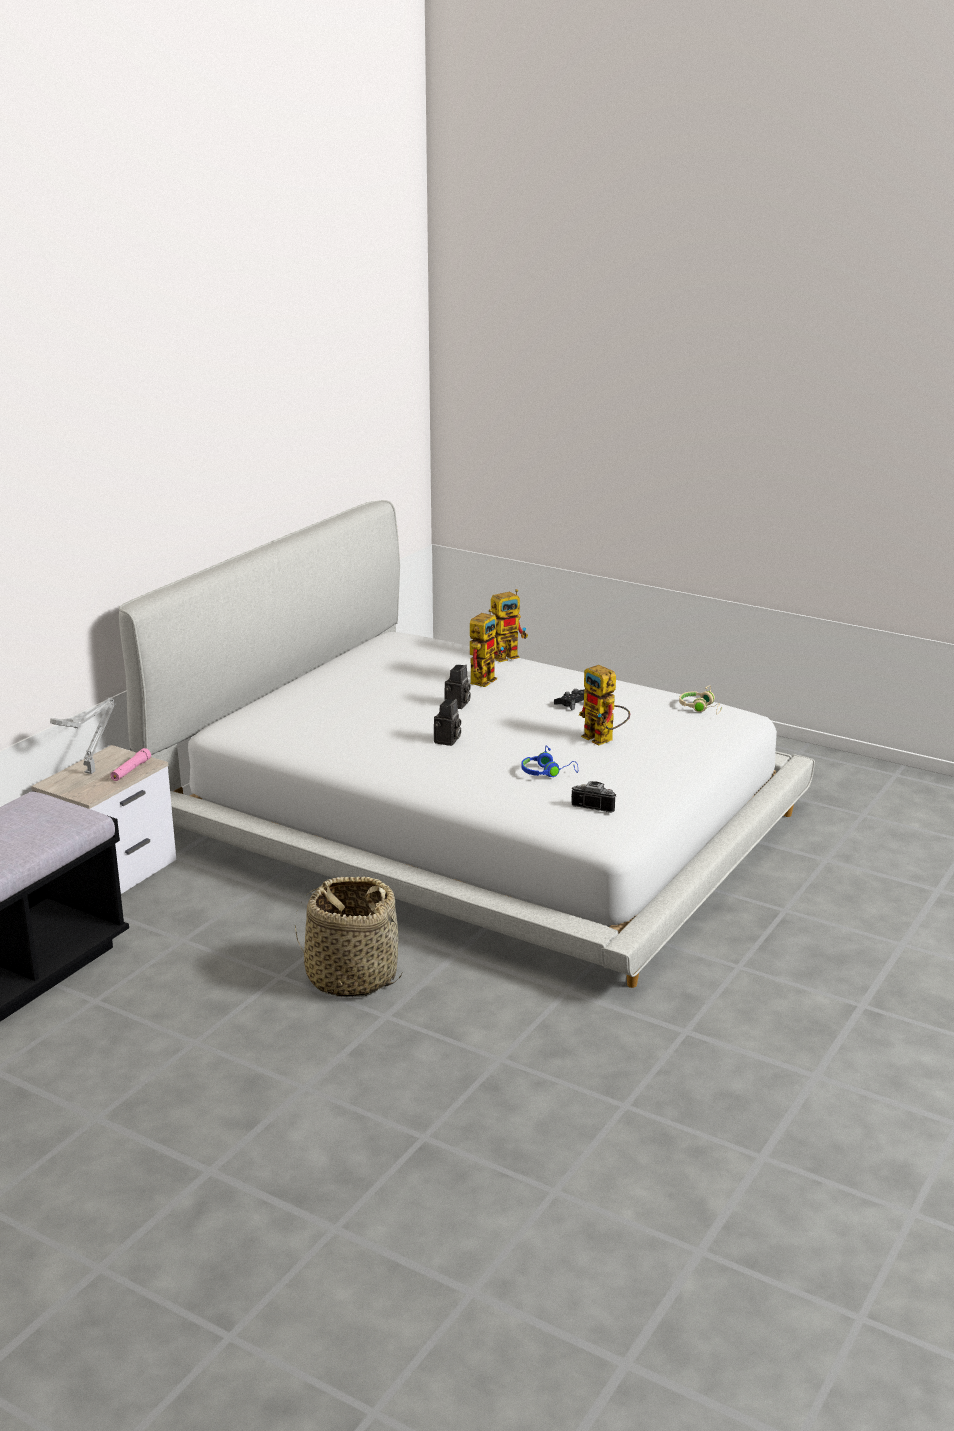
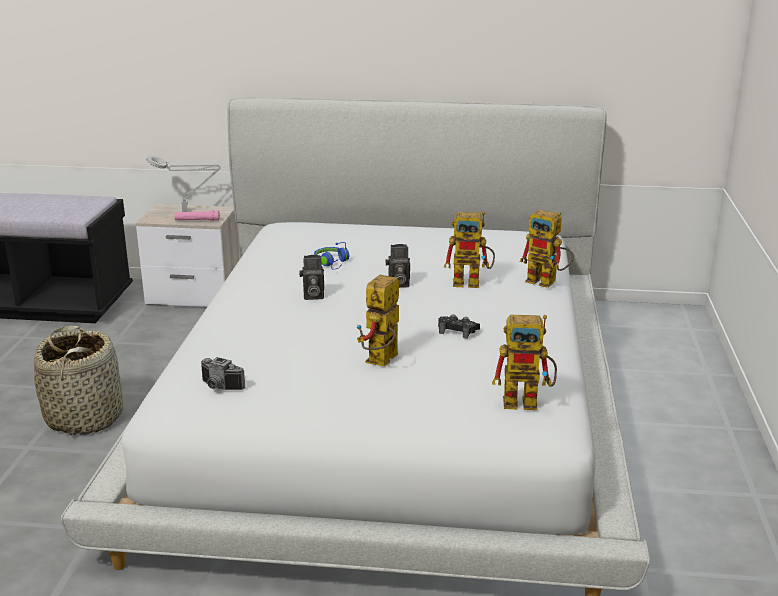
camera: 65 degrees right, 0 degrees up
(547, 772) = (277, 350): blue headphones -> blue headphones (332, 263)
(595, 805) = (219, 387): camera -> camera turned 120 degrees clockwise
(701, 708) = (528, 401): beige headphones -> toy robot

